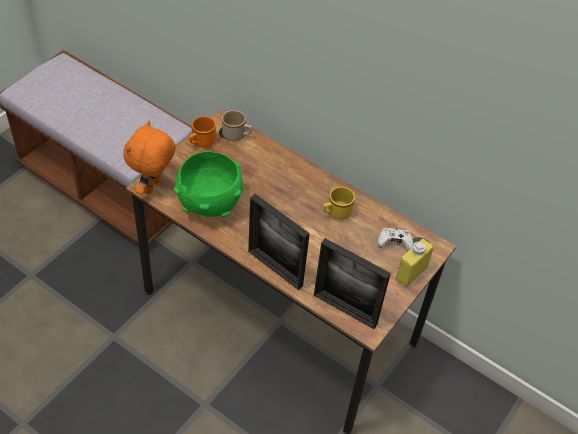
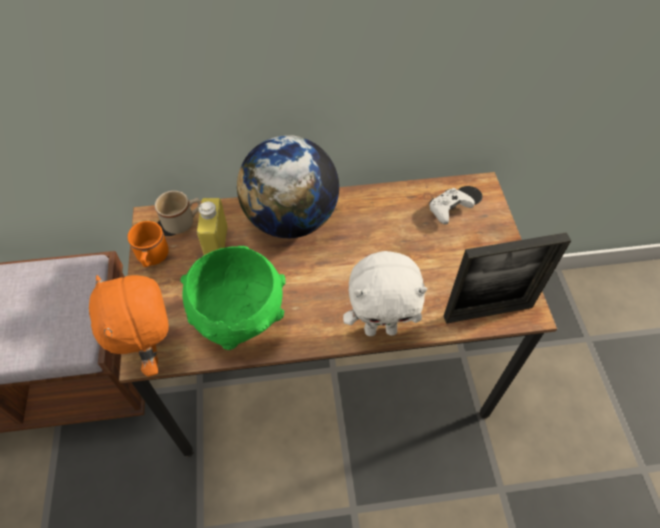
camera: 40 degrees left, 5 degrees up
(275, 268) = (381, 328): picture frame -> white plush toy
(295, 178) = (291, 219): none -> globe
(336, 213) = (367, 224): yellow mug -> none
(411, 274) = (495, 227): yellow bottle -> yellow bottle (216, 244)

